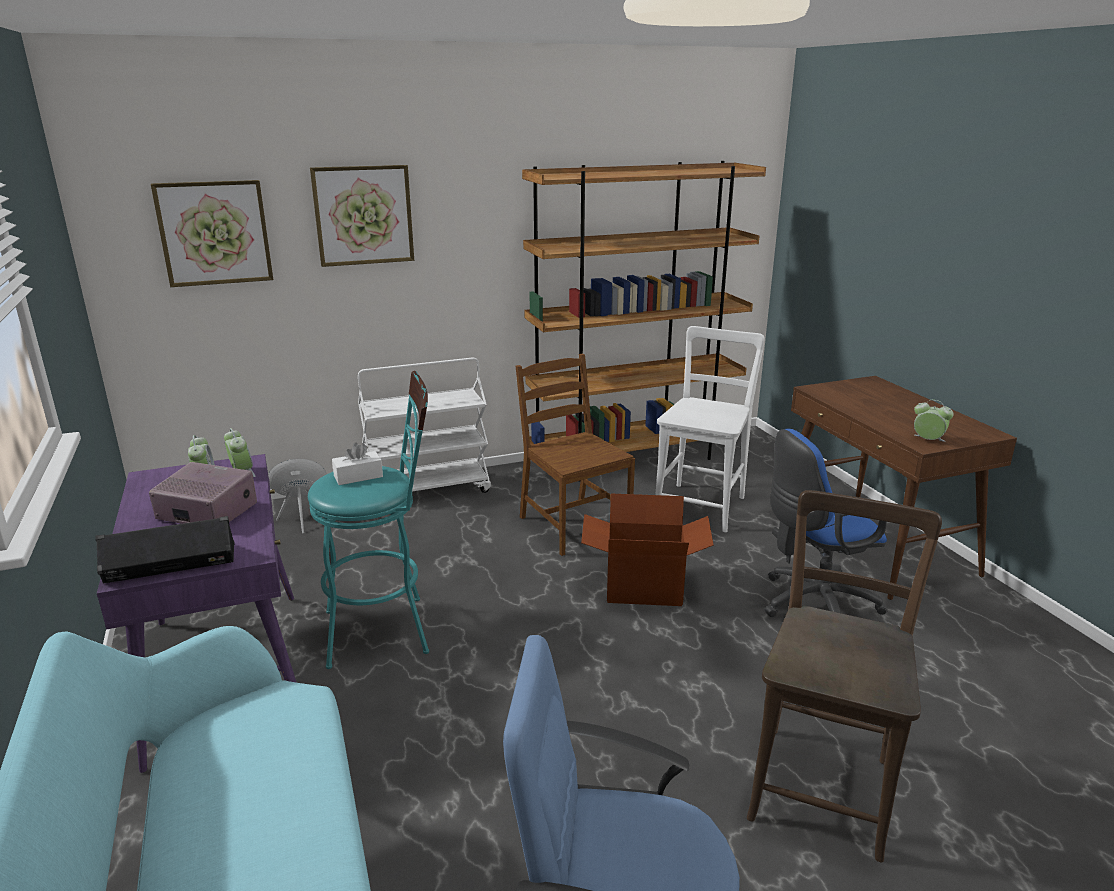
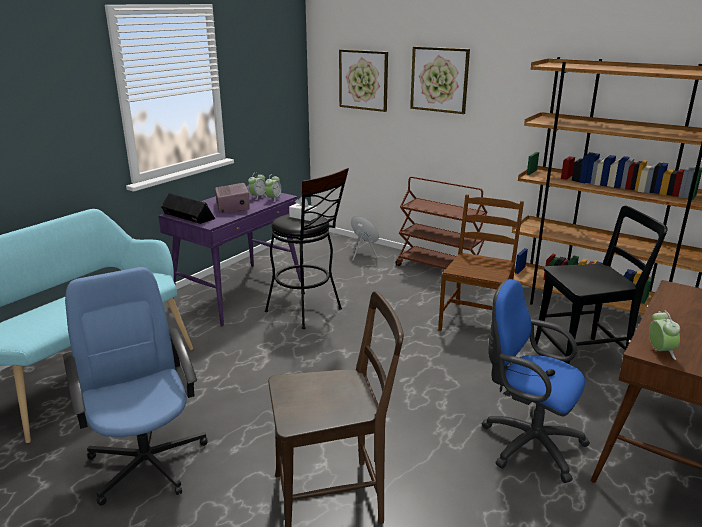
camera: 55 degrees right, 0 degrees up
(387, 629) = (308, 312): turquoise stool -> black stool
(428, 490) = (439, 269): white cart -> brown cart
(643, 588) = (445, 368): cardboard box -> none
(702, 504) = (584, 356): white chair -> black chair

